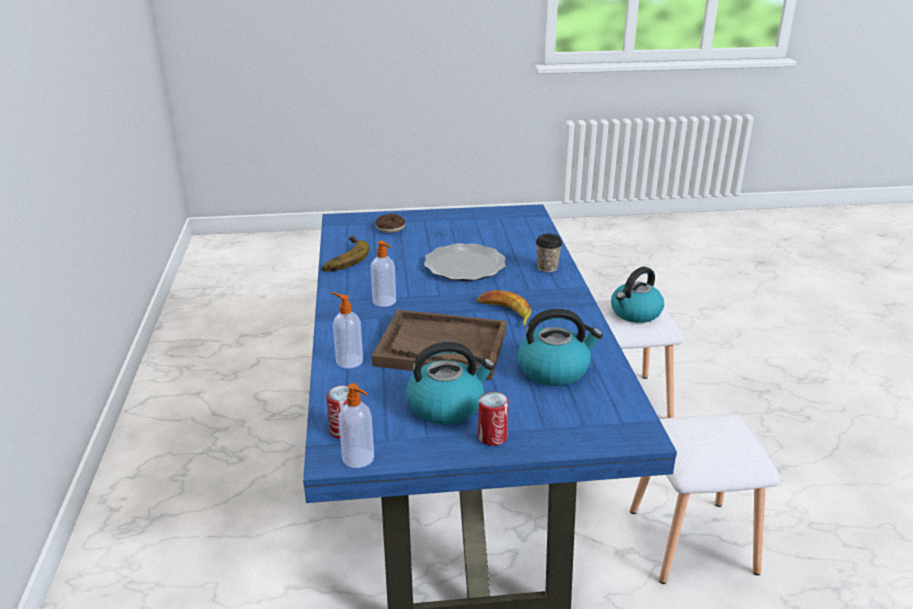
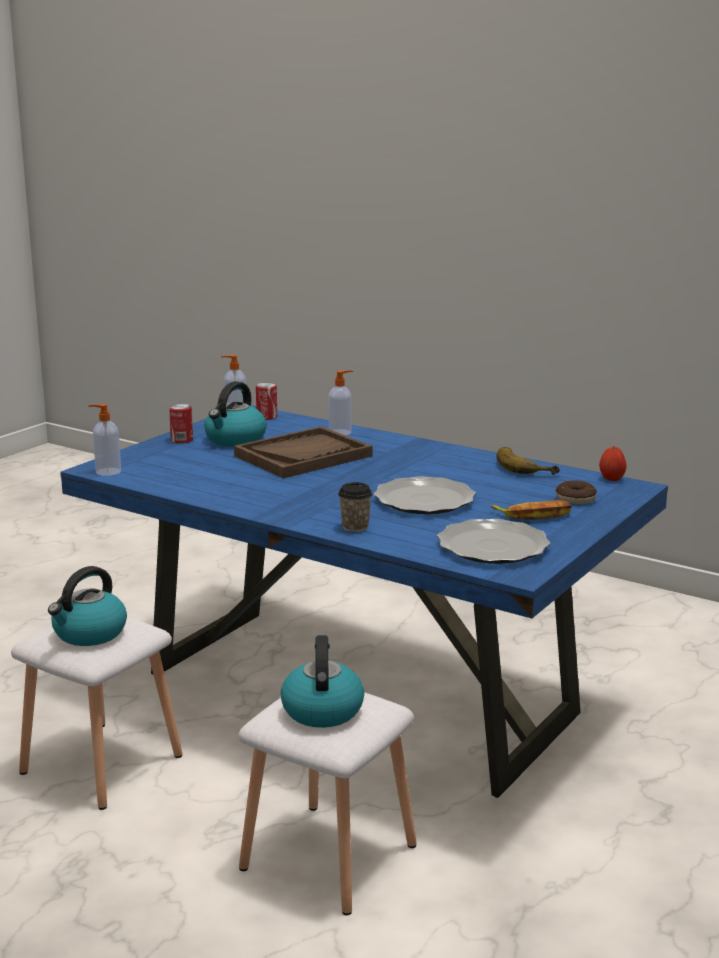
camera: 130 degrees right, 10 degrees down
(332, 229) = (611, 478): none -> apple
(385, 301) = (409, 459): soap dispenser -> soap dispenser (107, 472)
(505, 226) = (493, 546): none -> plate
(505, 312) = (309, 486): banana -> banana (534, 515)
(554, 369) = (203, 474): kettle -> kettle (89, 634)

